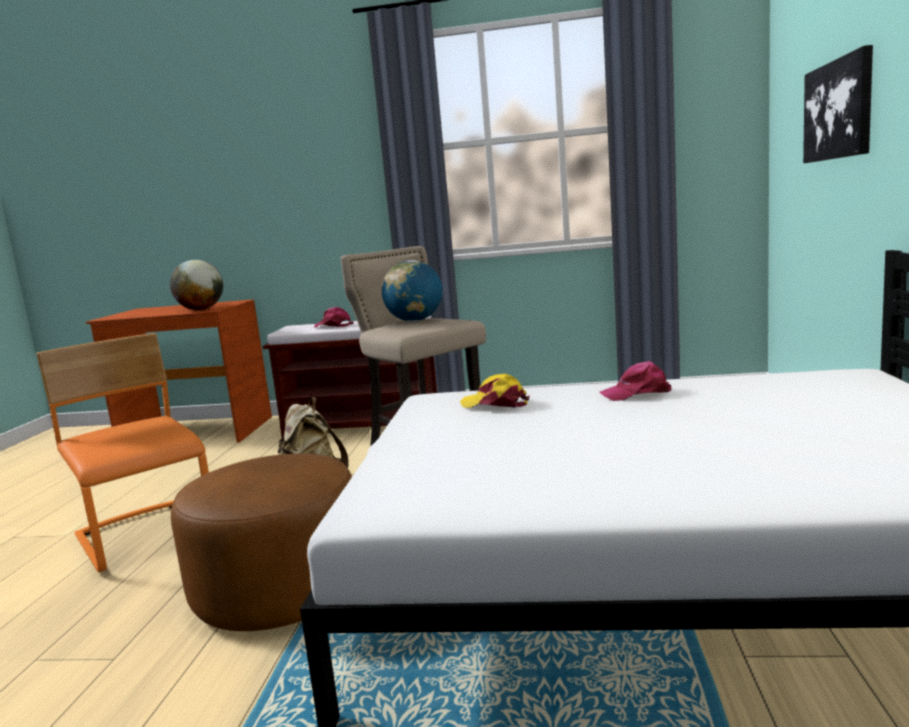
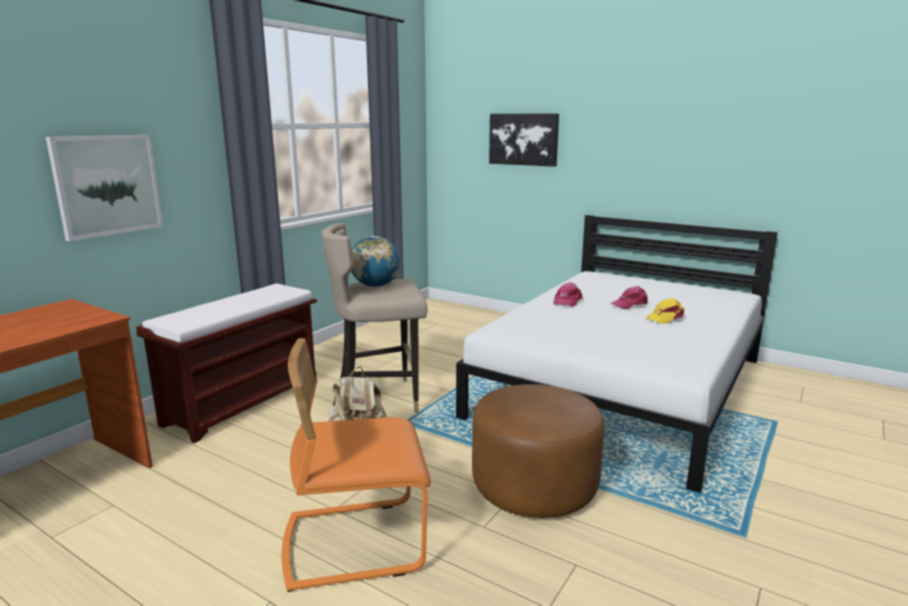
camera: 65 degrees left, 5 degrees up
(201, 309) = (78, 320): globe -> none
(287, 210) = (107, 185): none -> picture
(333, 326) = (223, 309): pink cap -> pink cap (630, 304)
(495, 404) = (539, 323): yellow cap -> yellow cap (665, 318)

